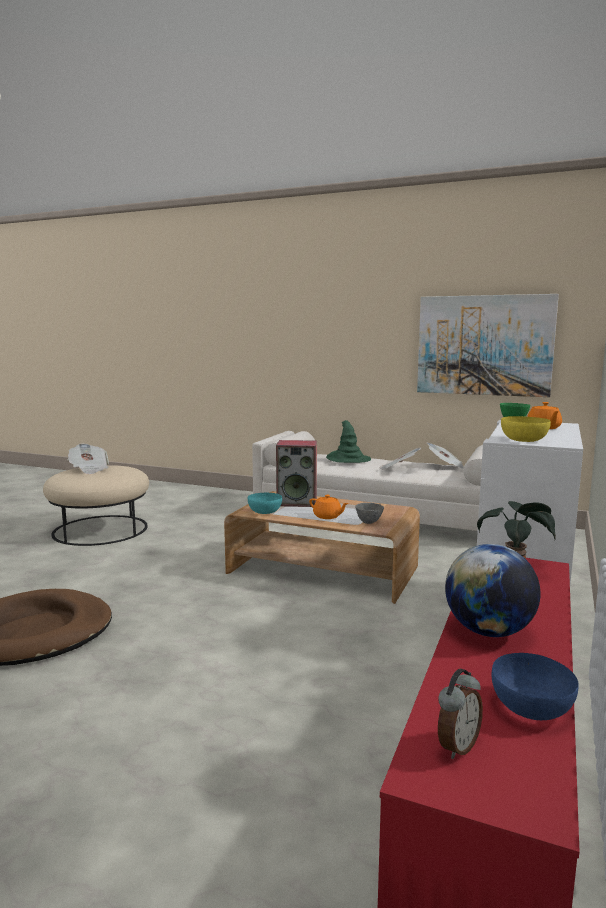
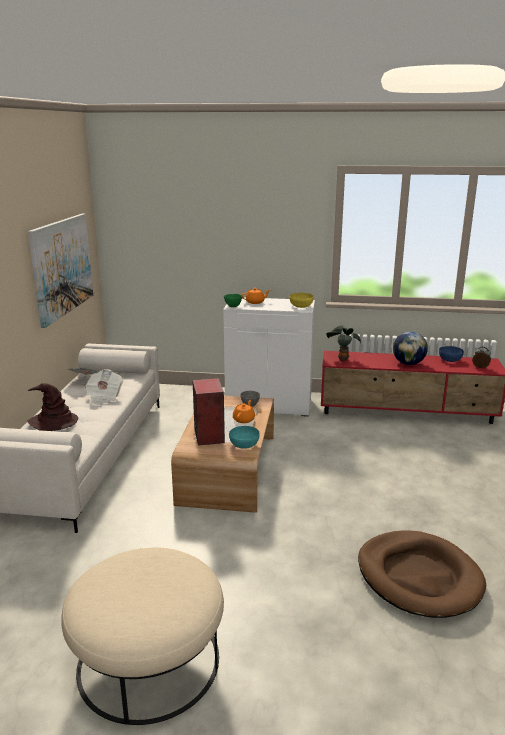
camera: 105 degrees left, 10 degrees up
(89, 469) = (128, 602): newspaper -> none
(348, 459) = (53, 422): green hat -> brown hat

